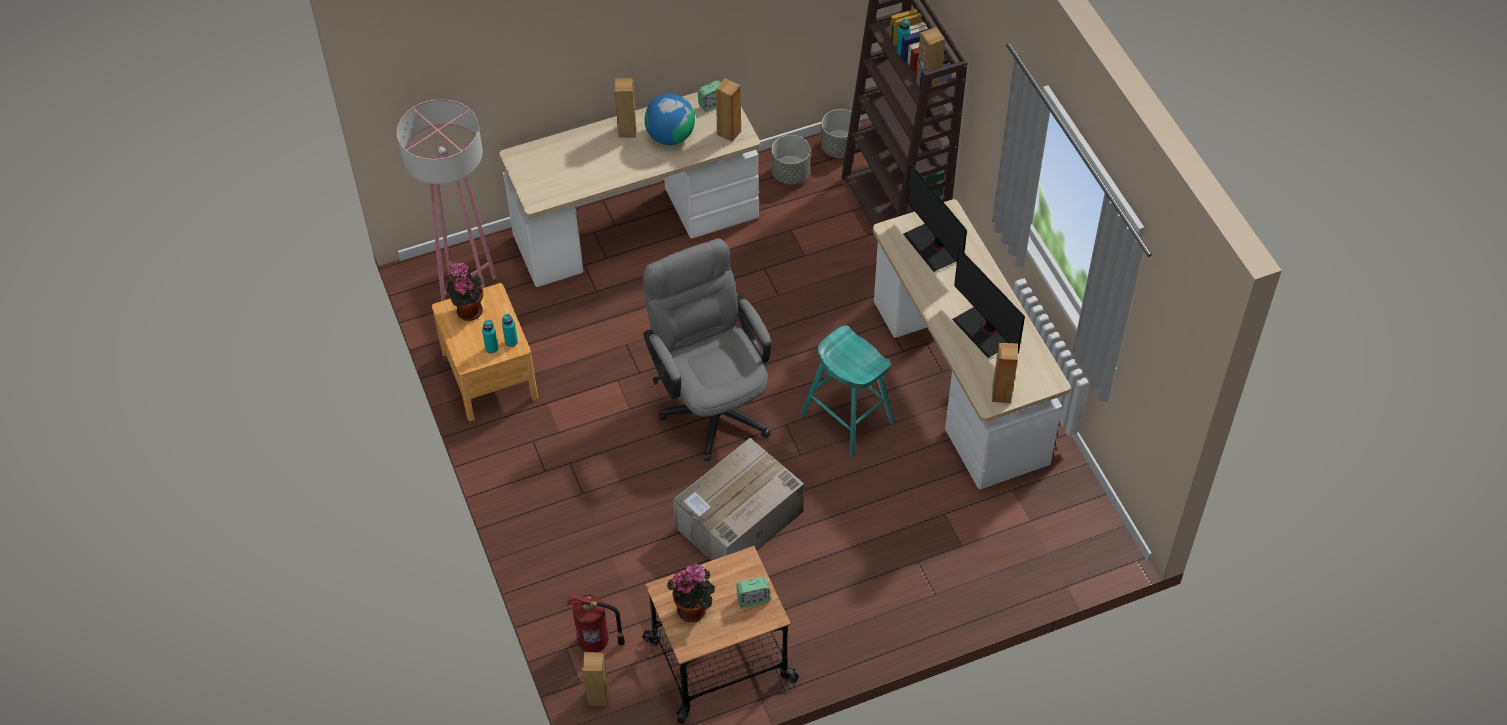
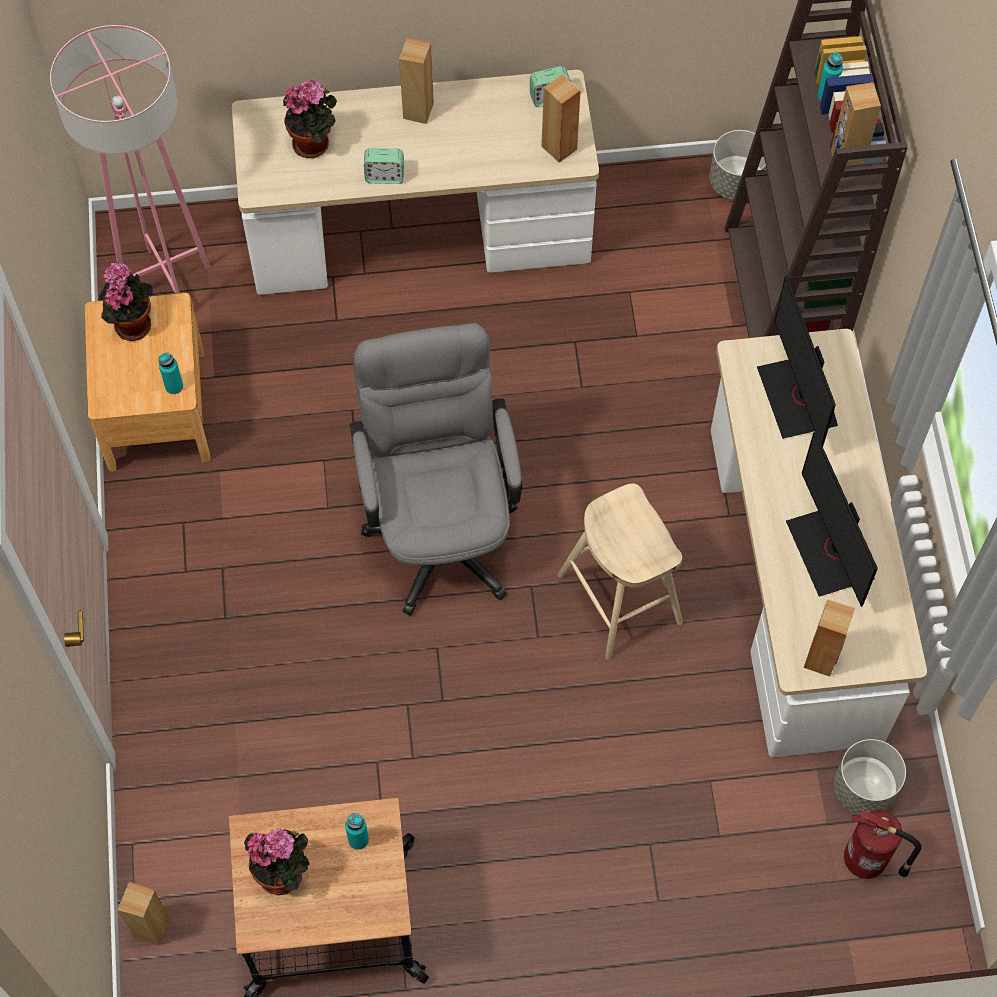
camera: 15 degrees right, 10 degrees up
(491, 348) = (145, 389): turquoise bottle -> turquoise bottle (358, 839)
(564, 165) = (314, 143): none -> potted plant
(596, 642) = (174, 845): fire extinguisher -> fire extinguisher (867, 861)
(670, 136) = (475, 134): globe -> none
(738, 521) = (421, 715): cardboard box -> none
(753, 599) = (370, 881): alarm clock -> alarm clock (385, 176)
(791, 174) = (655, 207): grey planter -> grey planter (864, 789)
(847, 418) = (620, 599): turquoise stool -> beige stool

